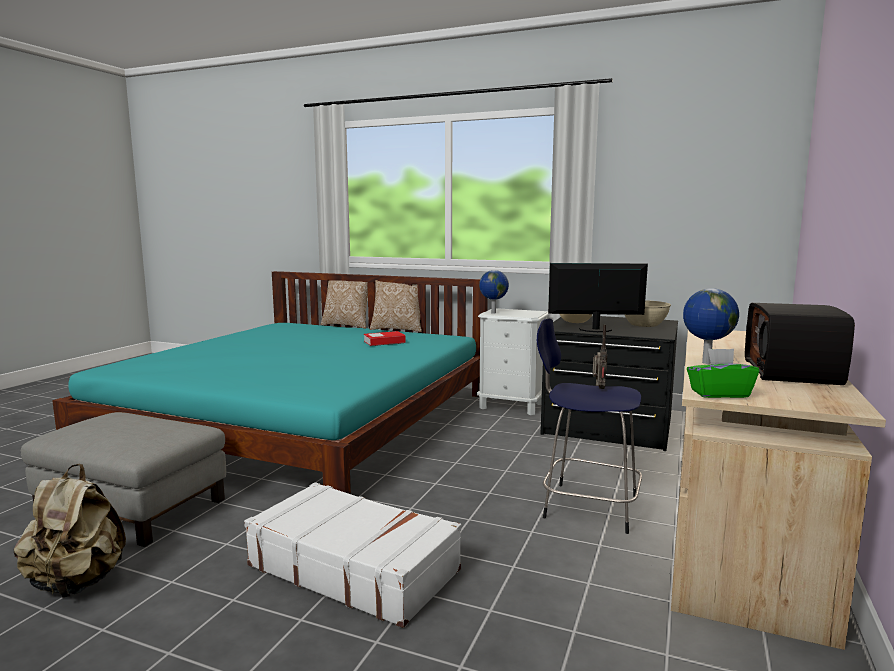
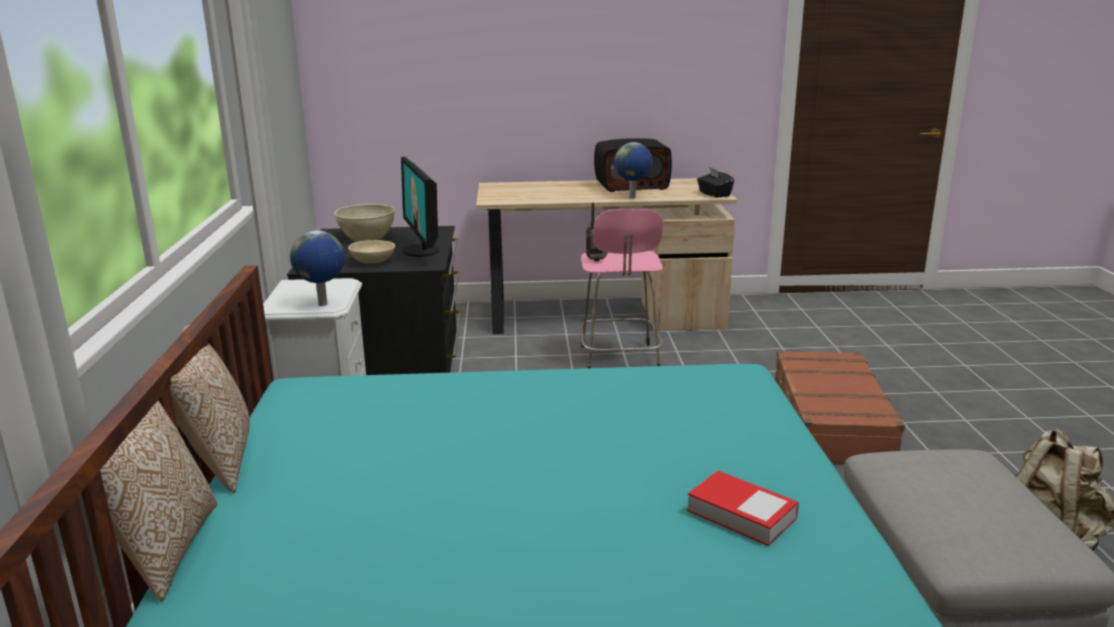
camera: 115 degrees left, 10 degrees up
(354, 567) = (829, 423): white suitcase -> brown suitcase
(384, 342) = (391, 429): book -> book (741, 514)
(586, 506) = (619, 361): blue stool -> pink stool
(719, 393) = (714, 194): green tissue box -> black tissue box

